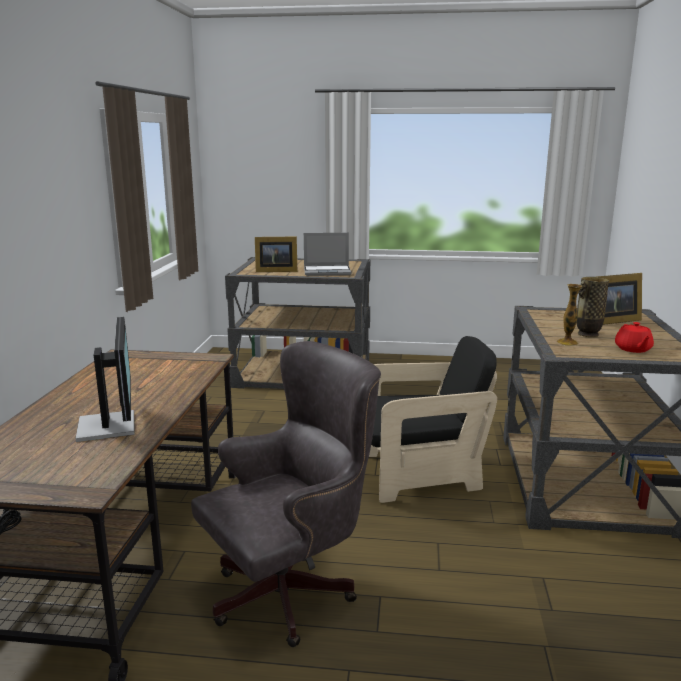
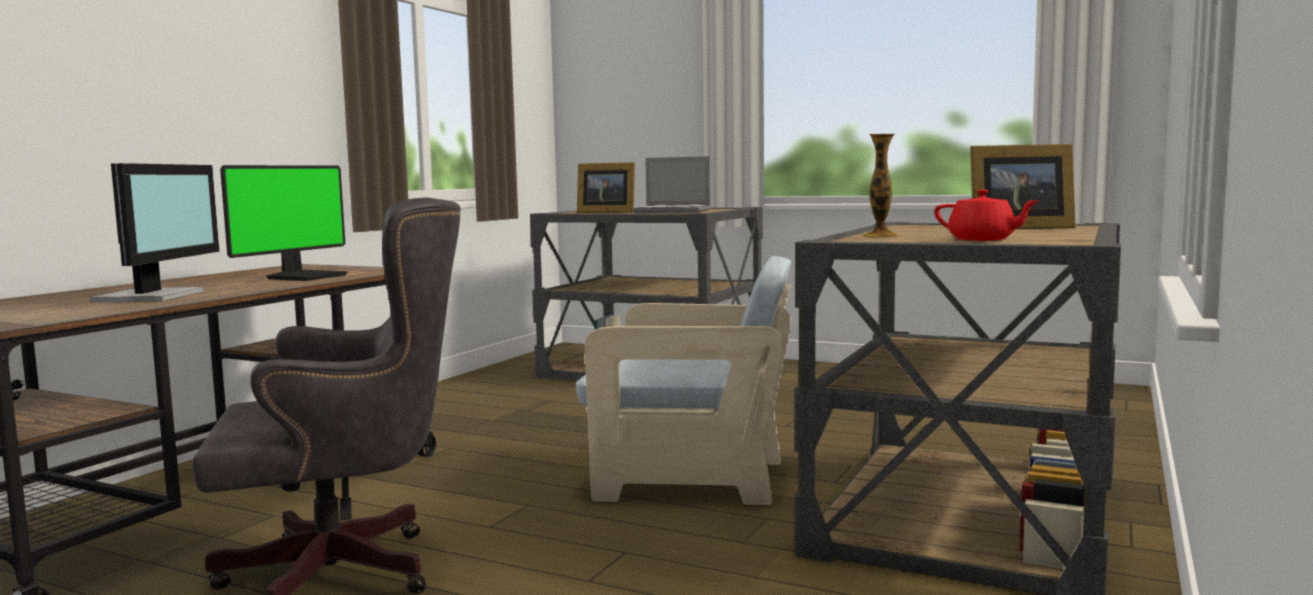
camera: 20 degrees right, 10 degrees down
(166, 377) = (305, 277): none -> monitor
(418, 474) = (689, 479): black armchair -> beige armchair
(587, 334) = (937, 233): vase -> none
(633, 349) = (982, 239): red teapot -> red teapot turned 75 degrees counterclockwise

